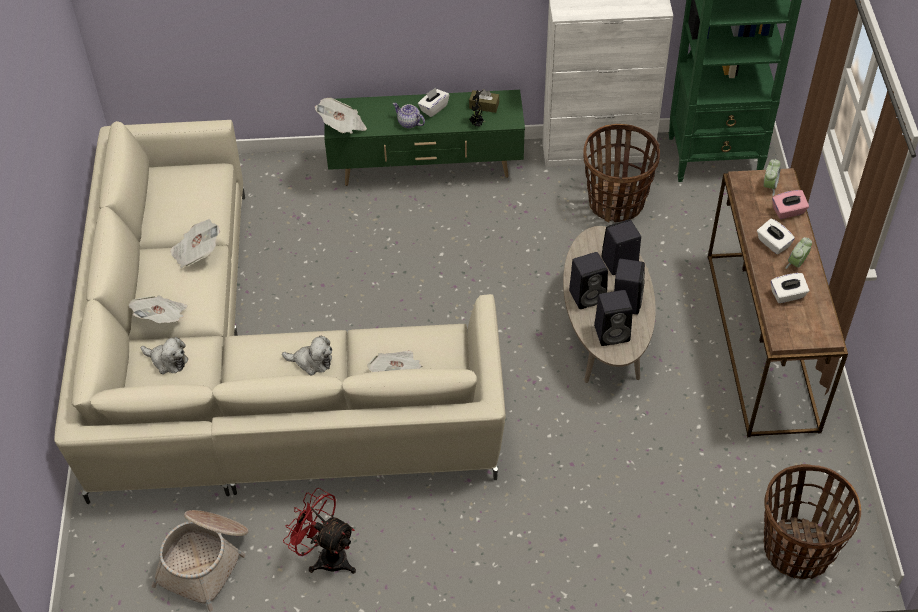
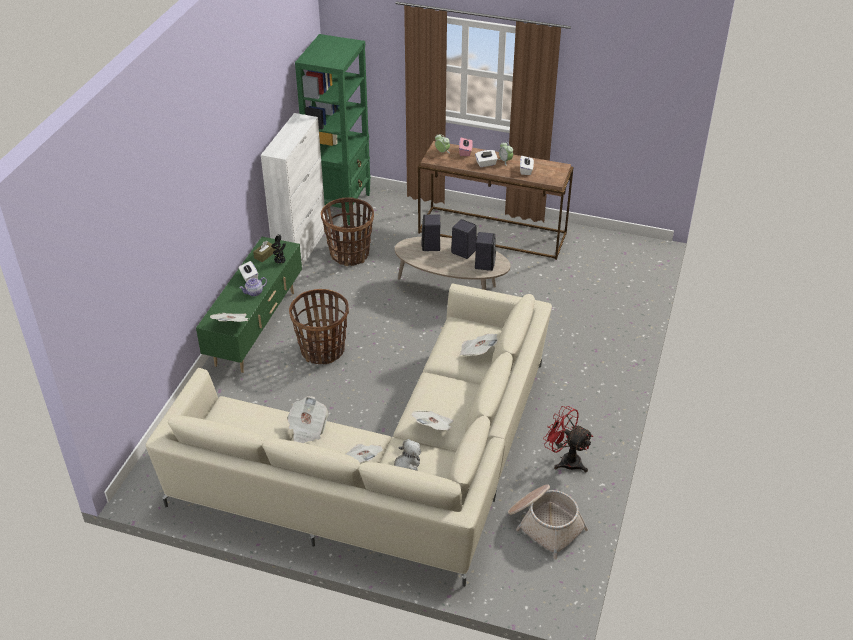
camera: 70 degrees left, 10 degrees down
(239, 368) = (434, 427): none -> newspaper
(311, 362) = (447, 390): plush toy -> none
(326, 556) = (565, 460): red fan -> red fan turned 75 degrees clockwise
(588, 295) = (449, 265): black speaker -> none
(797, 550) = (637, 266): basket -> basket (322, 350)

